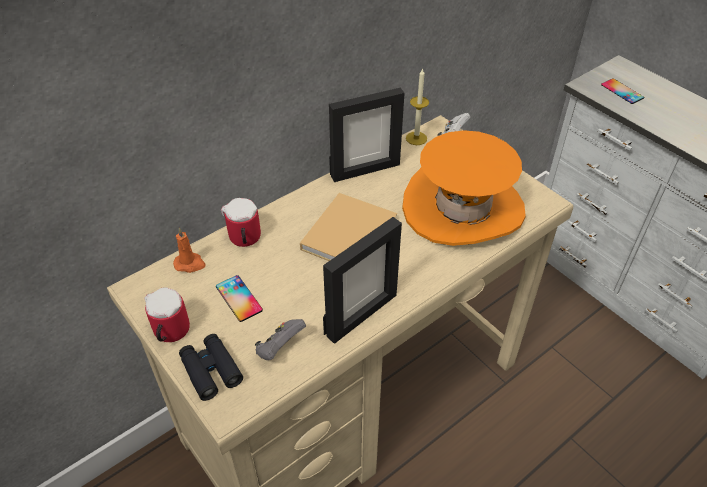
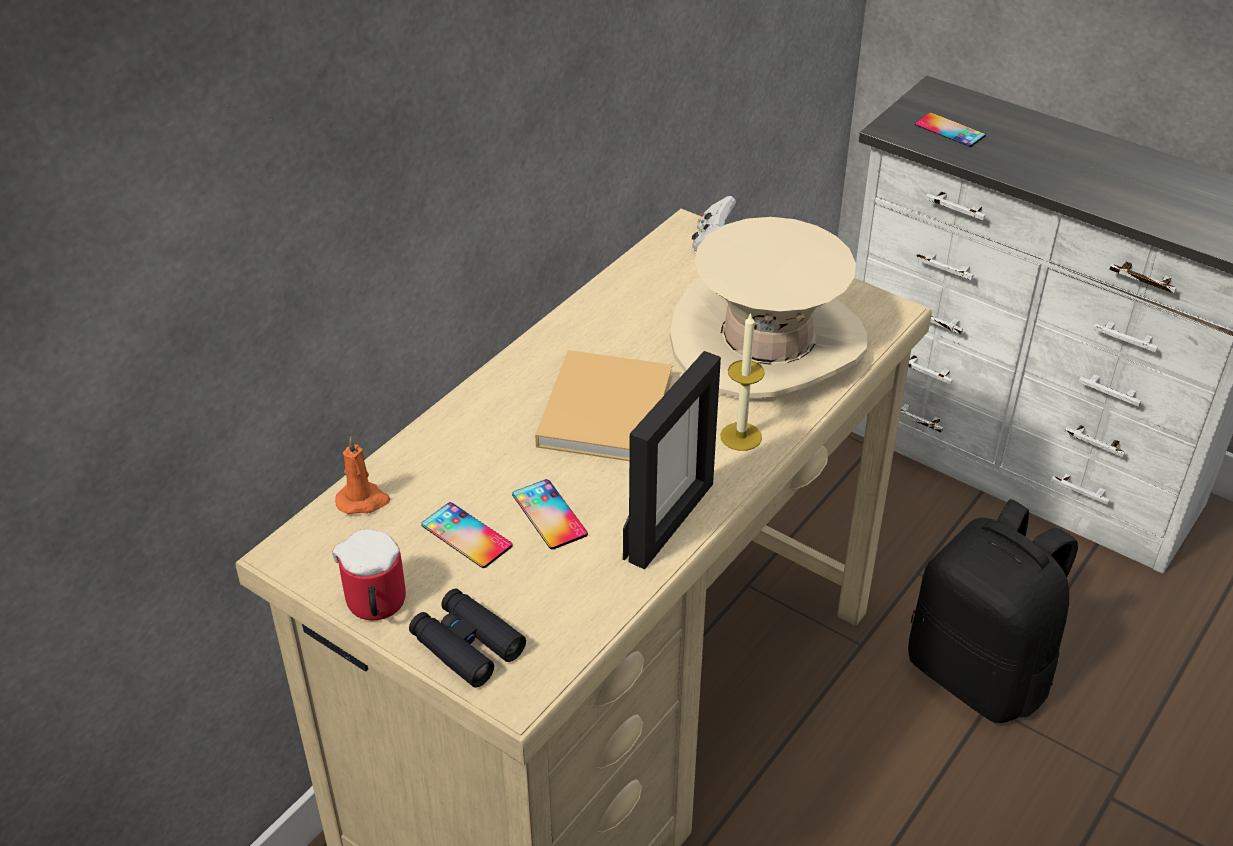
camera: 15 degrees left, 5 degrees down
(243, 239) = (437, 449): mug -> none
(280, 348) = (562, 592): grey game controller -> none
(291, 295) = (549, 514): none -> phone
(365, 169) = (592, 310): picture frame -> none
(416, 138) = (656, 250): candle -> candle (741, 436)
(462, 208) = (767, 341): orange hat -> beige hat
(571, 417) = (980, 674): none -> black backpack

